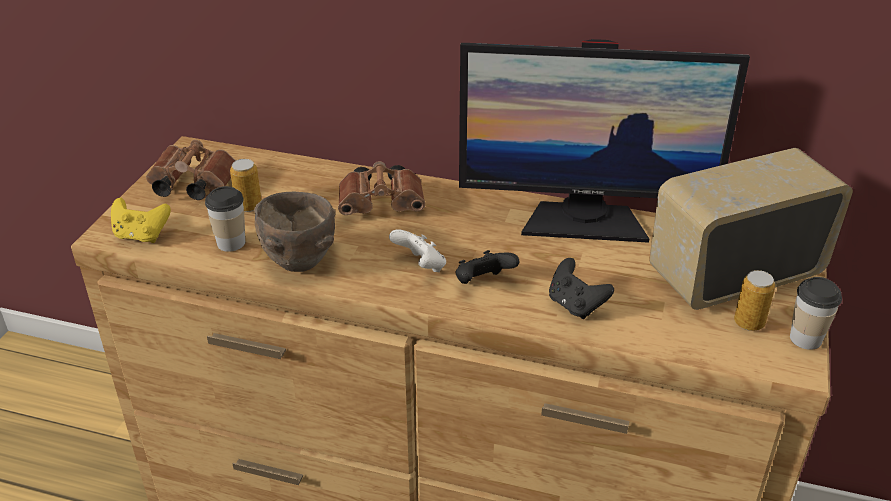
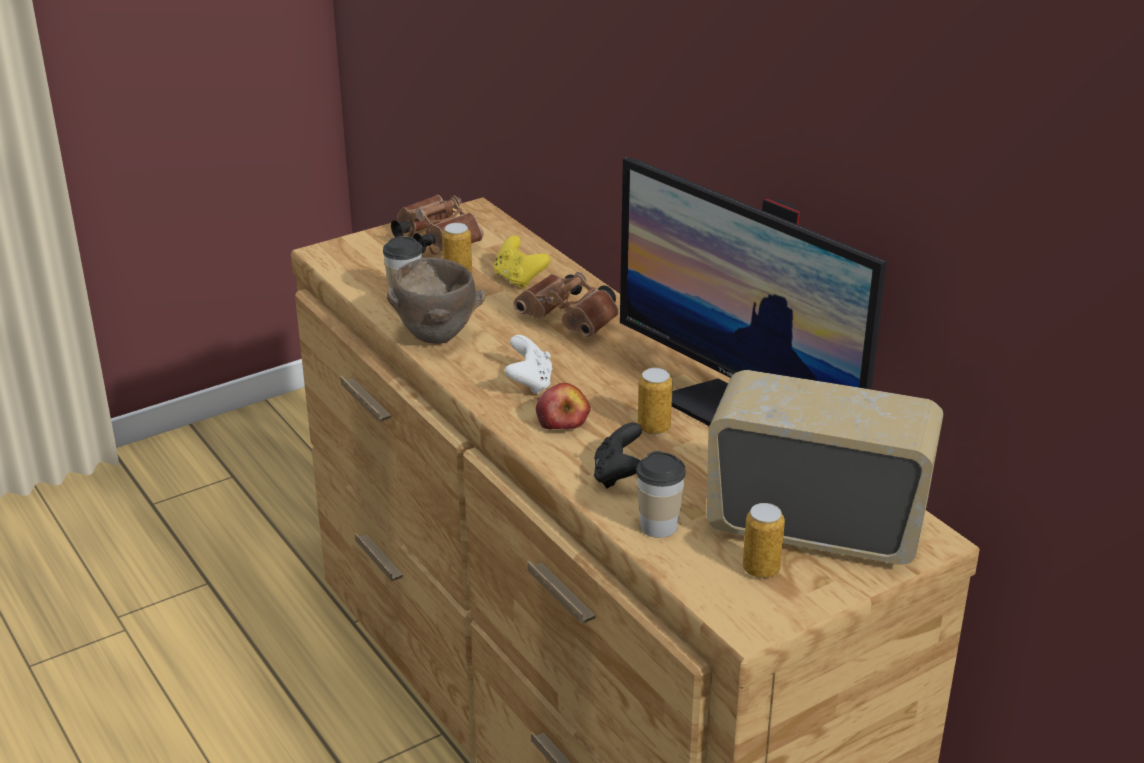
camera: 40 degrees right, 5 degrees down
(141, 236) = (347, 264): yellow game controller -> yellow game controller (519, 279)
(483, 283) = (563, 420): black game controller -> apple
(548, 257) = (654, 428): none -> can
(805, 338) = (797, 609): cup -> cup (658, 526)

